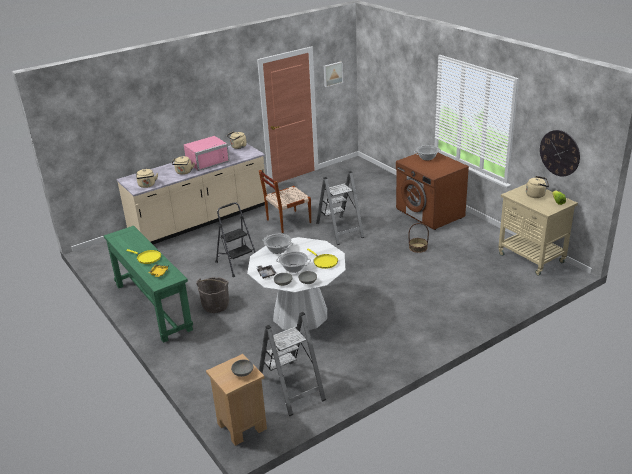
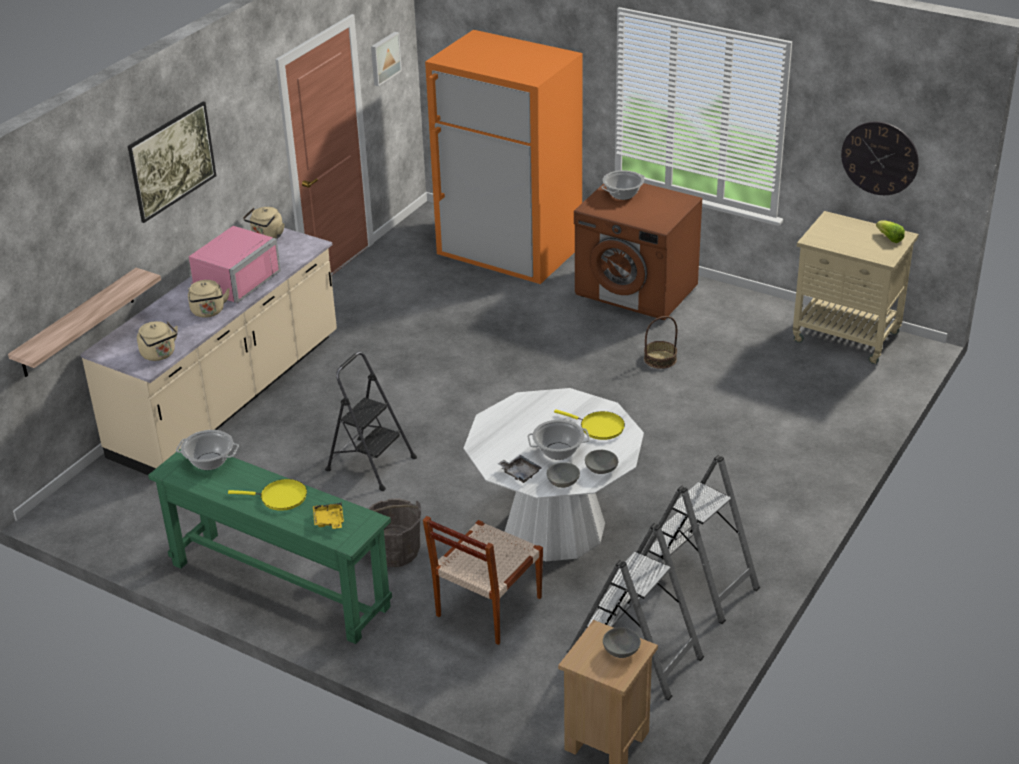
camera: 25 degrees left, 5 degrees up
(117, 163) = (77, 323): none -> shelf
(185, 106) = (175, 179): none -> picture
(278, 250) = (503, 424): cooking pot -> cooking pot (210, 461)
(287, 222) = (399, 362): chair -> chair (487, 609)
(339, 230) = (505, 357): grey step ladder -> grey step ladder (695, 581)
(380, 183) = (509, 250): none -> orange fridge
(536, 195) = (851, 232): beige kettle -> none

